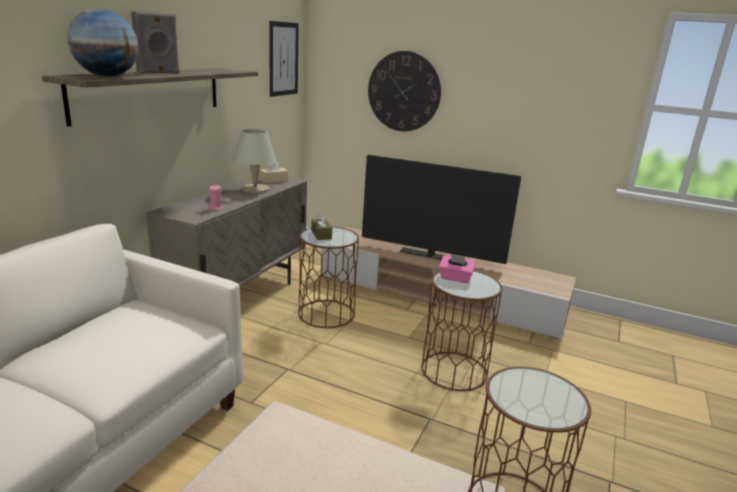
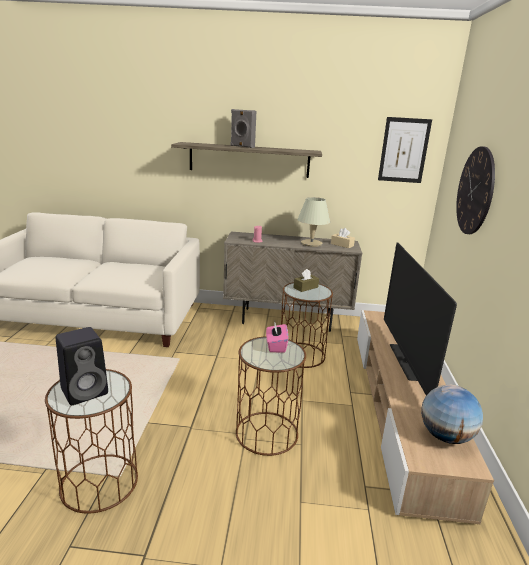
camera: 70 degrees right, 0 degrees up
(107, 76) = (198, 144): globe -> globe (445, 436)
(539, 397) = (86, 391): none -> black speaker

